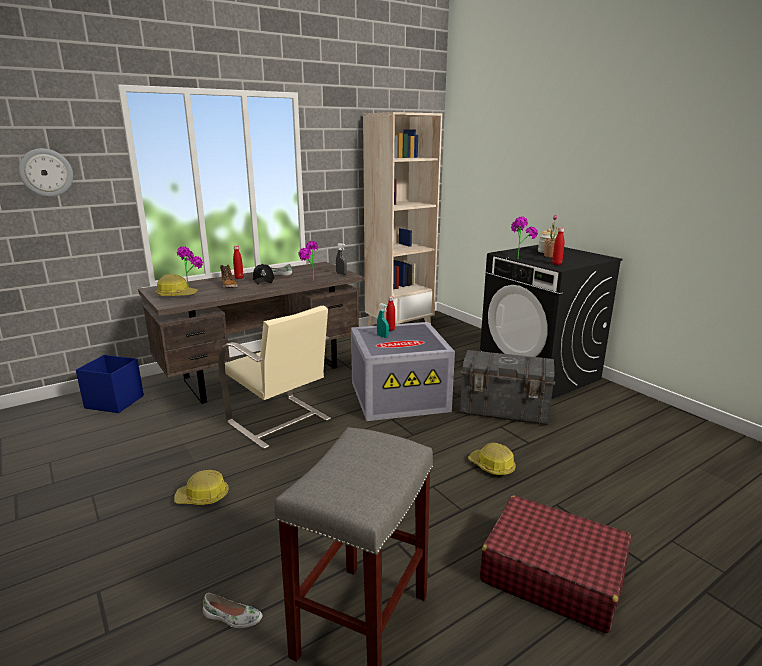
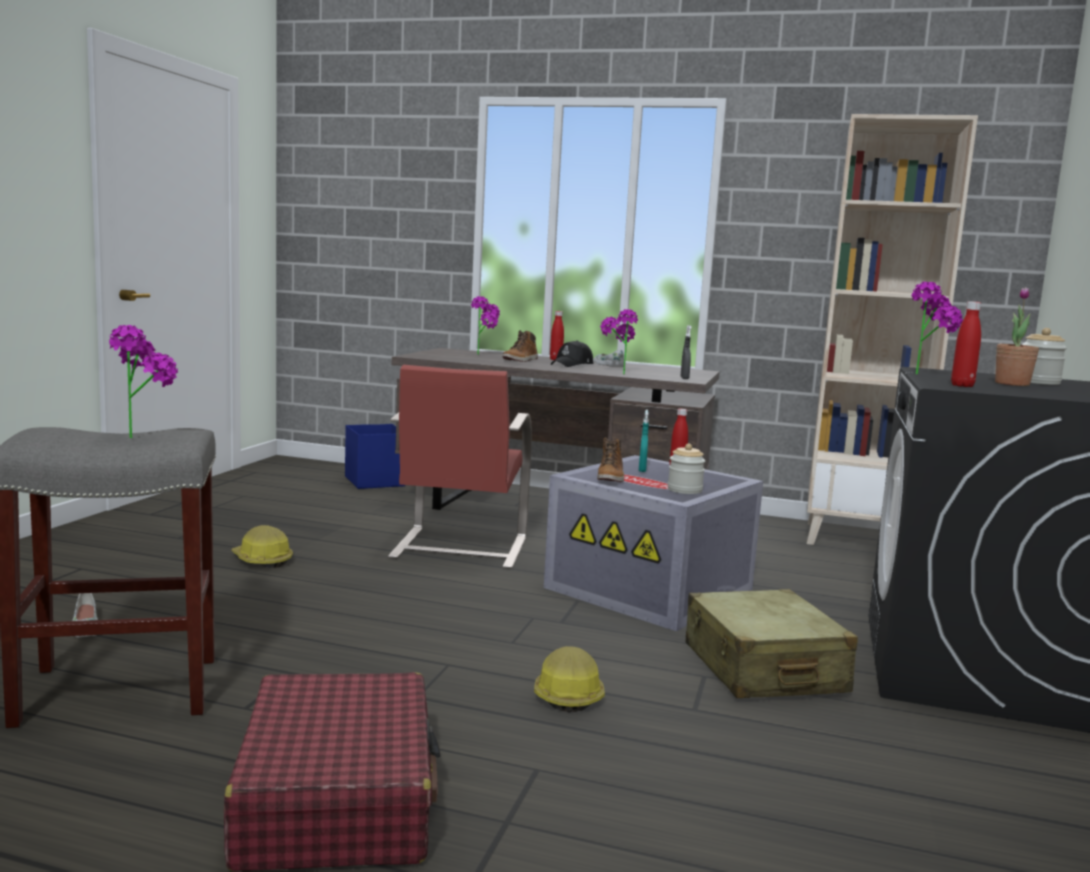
camera: 50 degrees right, 10 degrees down
(46, 172) = (390, 197): wall clock -> none
(176, 295) = (446, 355): hard hat -> none
(279, 421) = (458, 548): beige chair -> red chair
(367, 454) = (143, 436): none -> potted plant
(388, 348) = (611, 478): none -> boot
(428, 341) = (684, 490): none -> jar
(504, 411) = (763, 668): grey storage box -> beige suitcase

